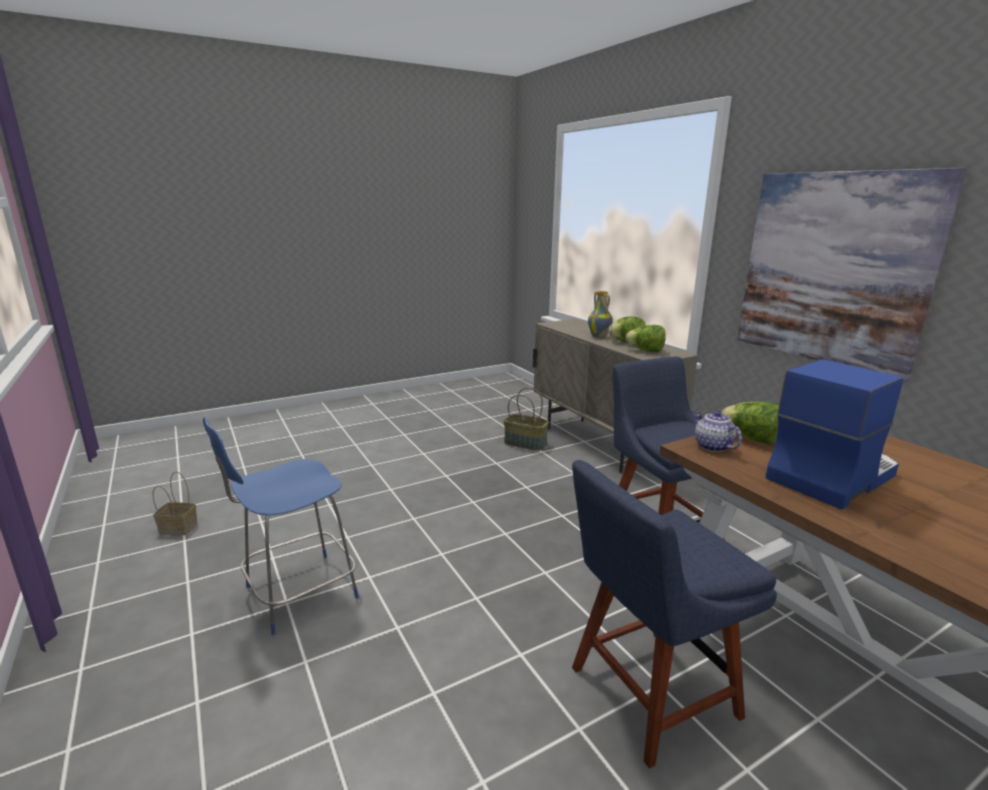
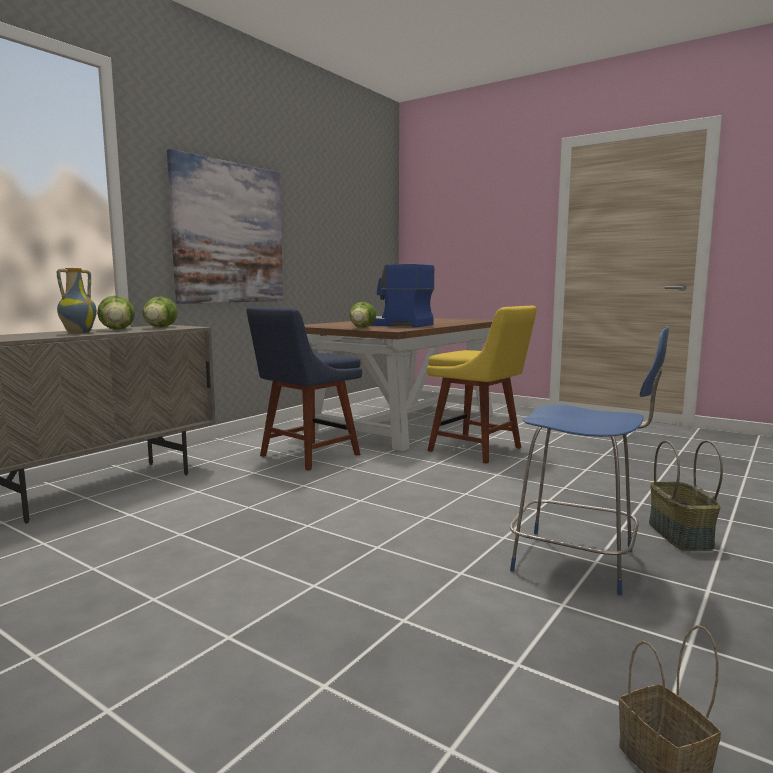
camera: 115 degrees left, 10 degrees down
(526, 443) = (95, 528): basket -> basket (678, 535)
(646, 694) = (479, 450): blue chair -> yellow chair
(712, 446) = (385, 329): teapot -> none

